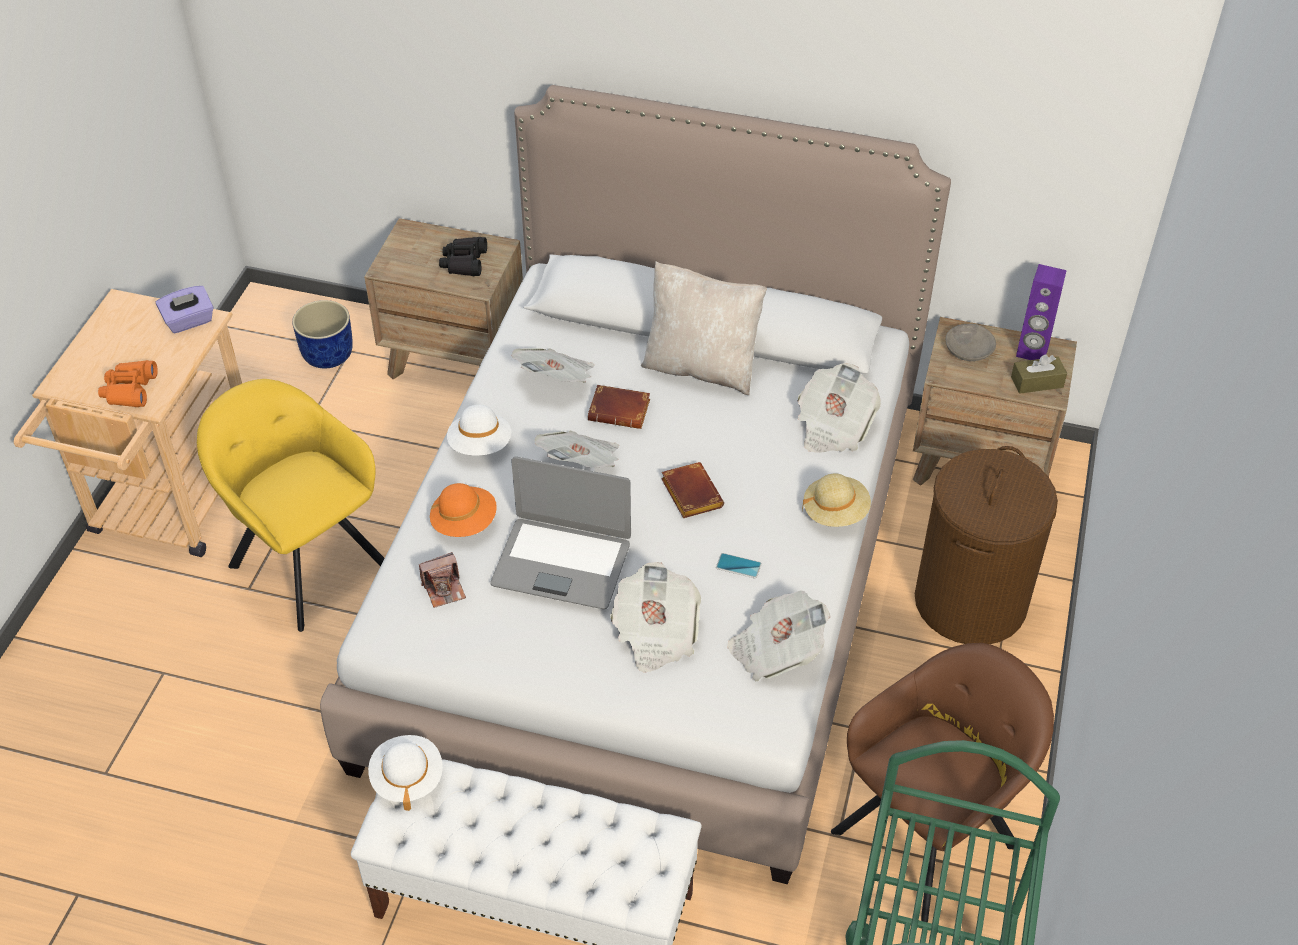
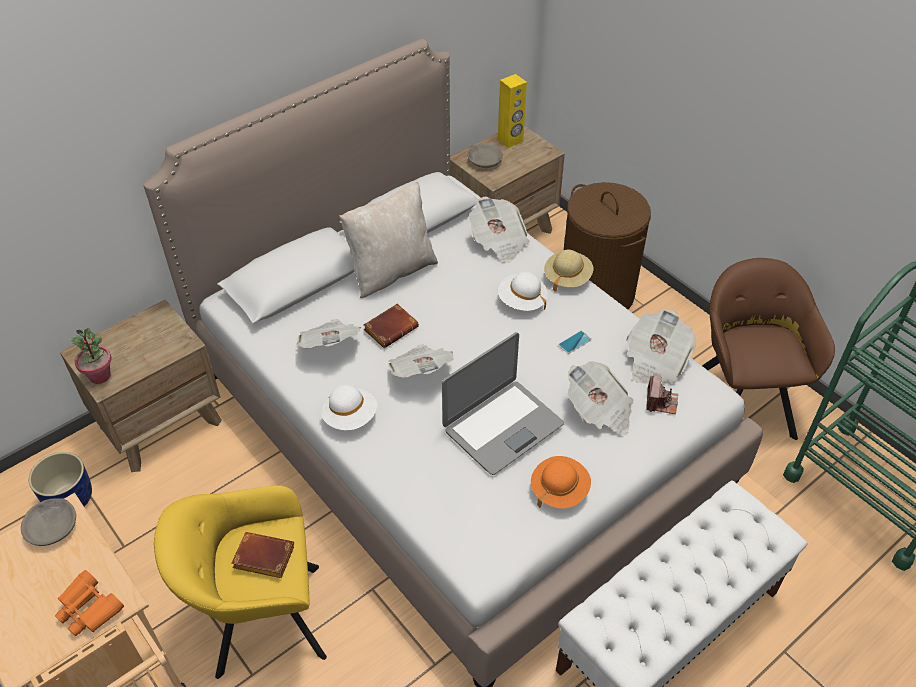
camera: 55 degrees left, 0 degrees up
(189, 321) = (52, 526): purple tissue box -> grey bowl
(394, 258) = (100, 375): none -> potted plant
(407, 778) = (597, 626): white hat -> white hat (522, 301)
(444, 589) = (471, 505): camera -> camera (661, 402)
(464, 262) = (152, 339): black binoculars -> none
(464, 522) = (416, 462): orange hat -> orange hat (559, 490)
(689, 493) = (495, 333): brown book -> brown book (262, 559)
(1032, 352) = (510, 140): purple speaker -> yellow speaker
(1037, 382) = (534, 151): brown tissue box -> none

